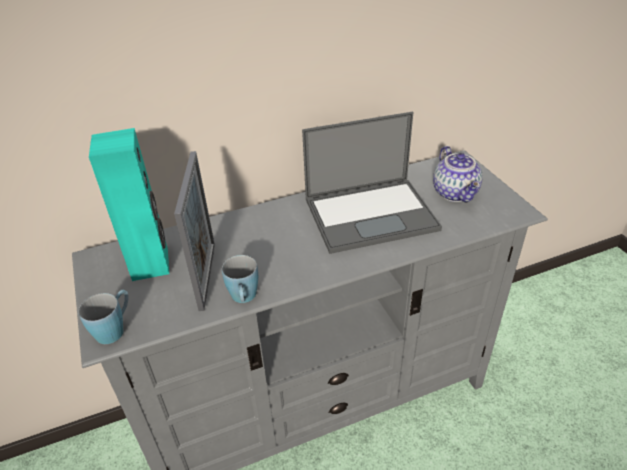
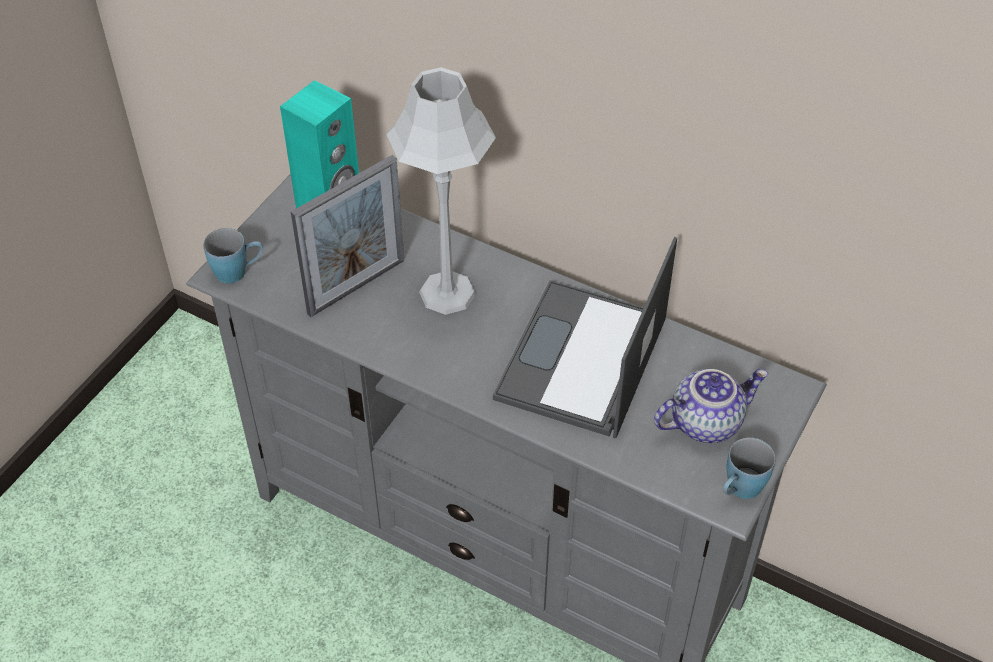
camera: 50 degrees right, 10 degrees up
(244, 298) = (351, 336): blue mug -> blue mug (739, 490)
(261, 239) = (447, 292): none -> grey table lamp
(372, 214) = (581, 361): laptop -> laptop turned 75 degrees clockwise
(456, 193) = (705, 421): teapot -> teapot turned 150 degrees counterclockwise

